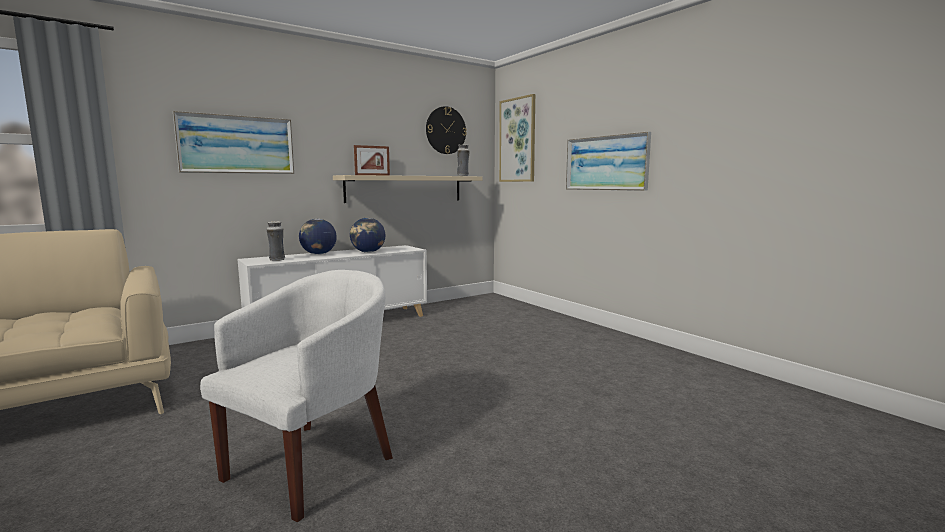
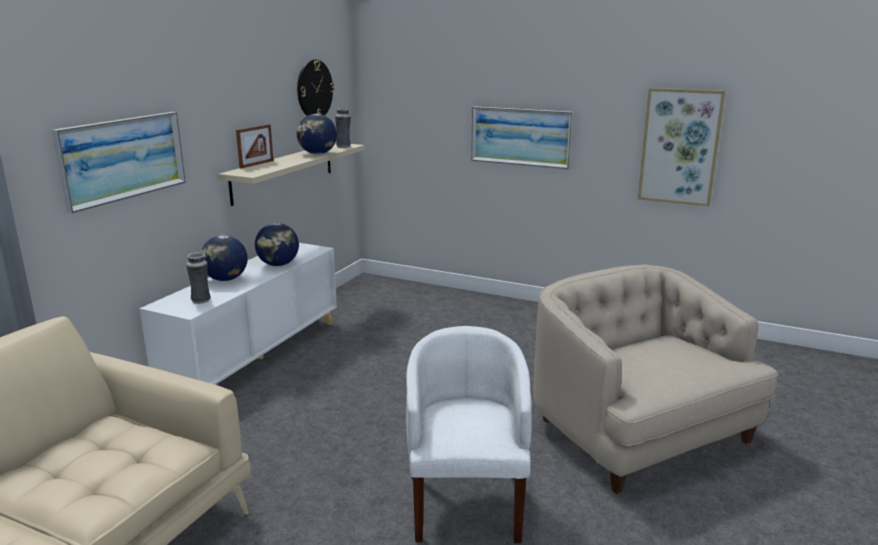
camera: 30 degrees left, 10 degrees up
(431, 175) = (317, 154): none -> globe
(517, 140) = (395, 96): picture -> picture (679, 147)
(582, 460) = (638, 433): none -> beige armchair

